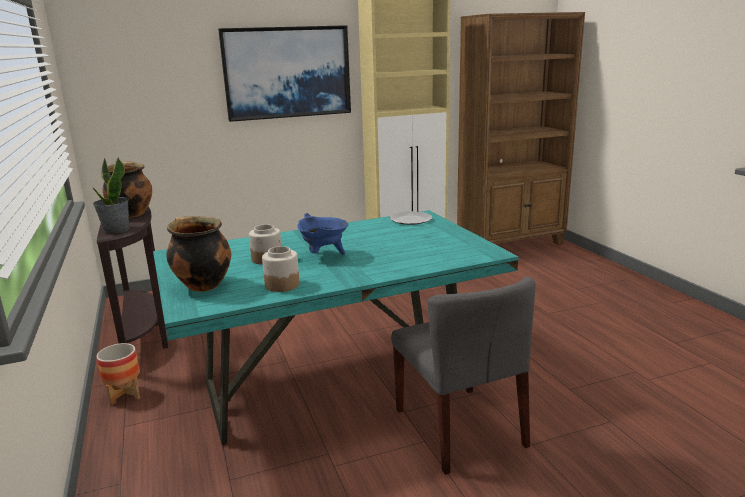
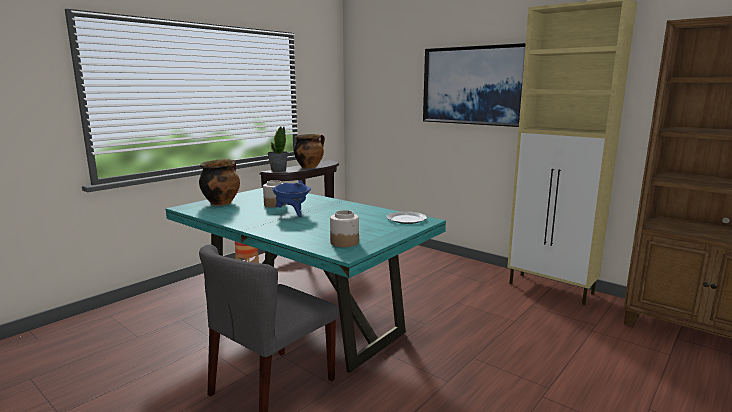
camera: 60 degrees right, 5 degrees down
(282, 285) = (231, 215): jar -> jar (344, 242)

